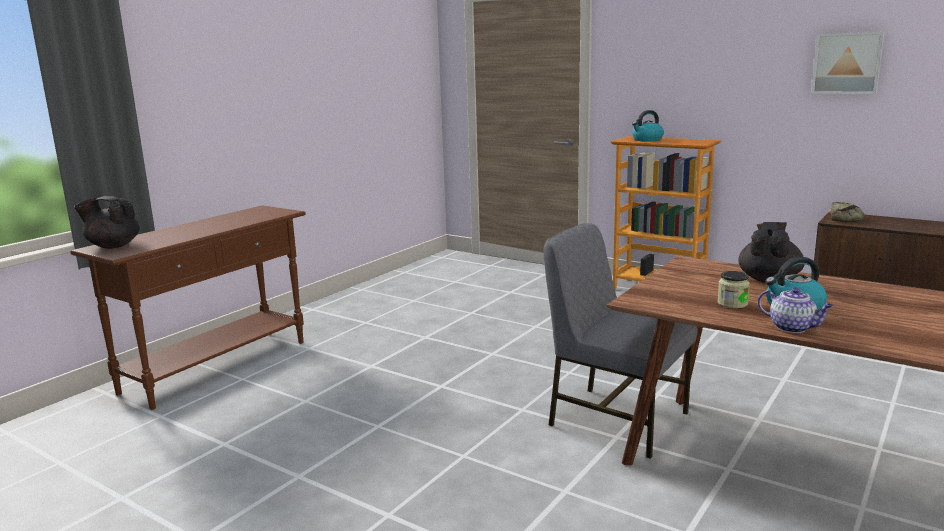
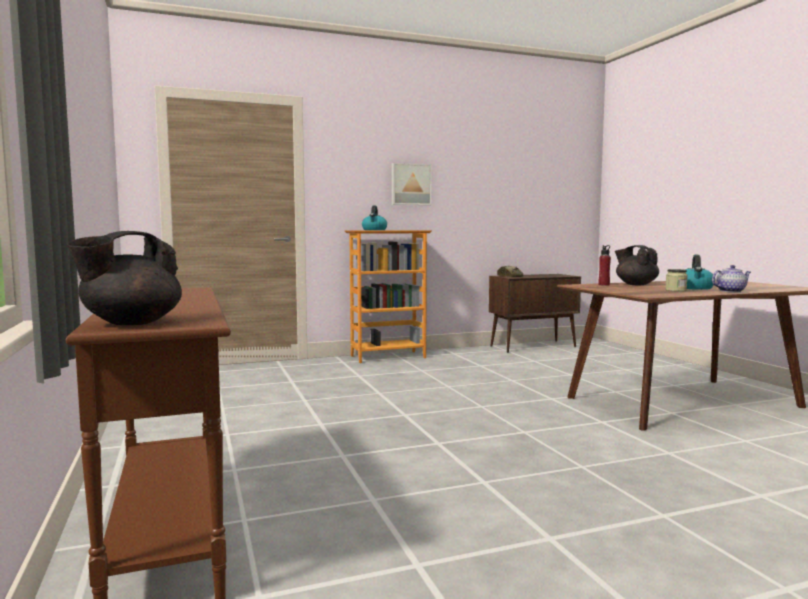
camera: 55 degrees left, 10 degrees down
(615, 419) = (575, 415): grey chair -> none
(724, 269) = (604, 285): none -> red bottle
(847, 63) = (490, 176): picture -> picture (410, 184)

